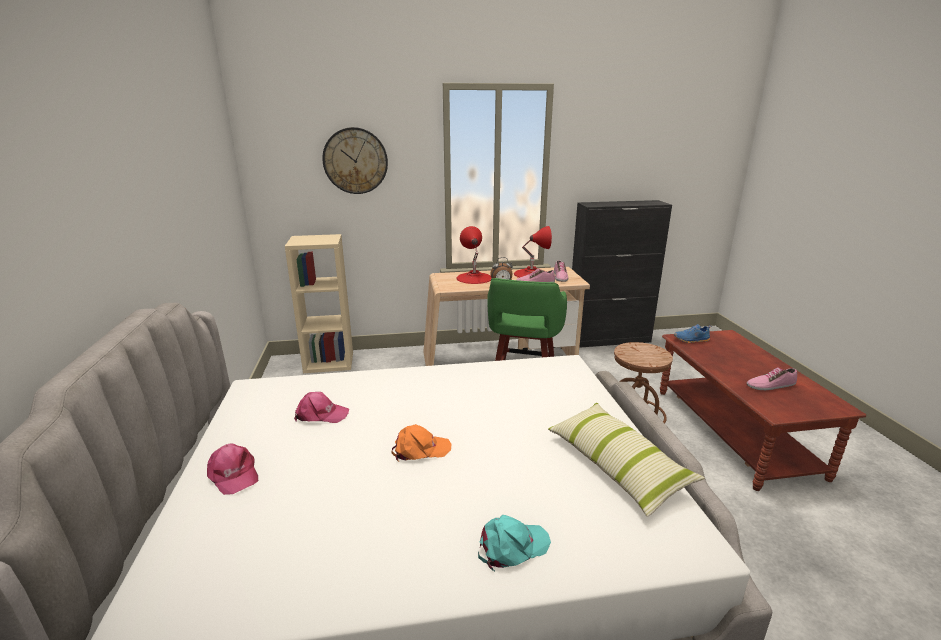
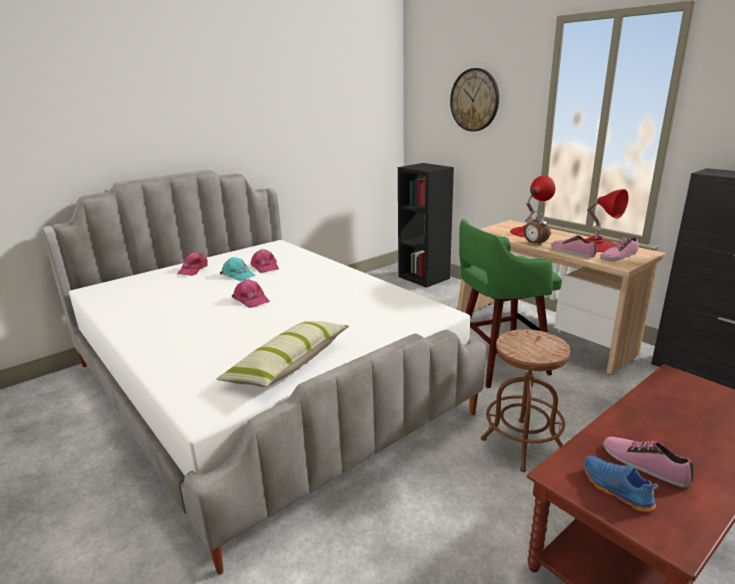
camera: 60 degrees right, 0 degrees up
(329, 362) = (424, 277): beige bookcase -> black bookcase
(420, 450) = (251, 300): orange cap -> pink cap
(512, 547) = (171, 348): turquoise cap -> turquoise cap (238, 275)
(691, 340) = (684, 385): blue shoe -> blue shoe (615, 489)

